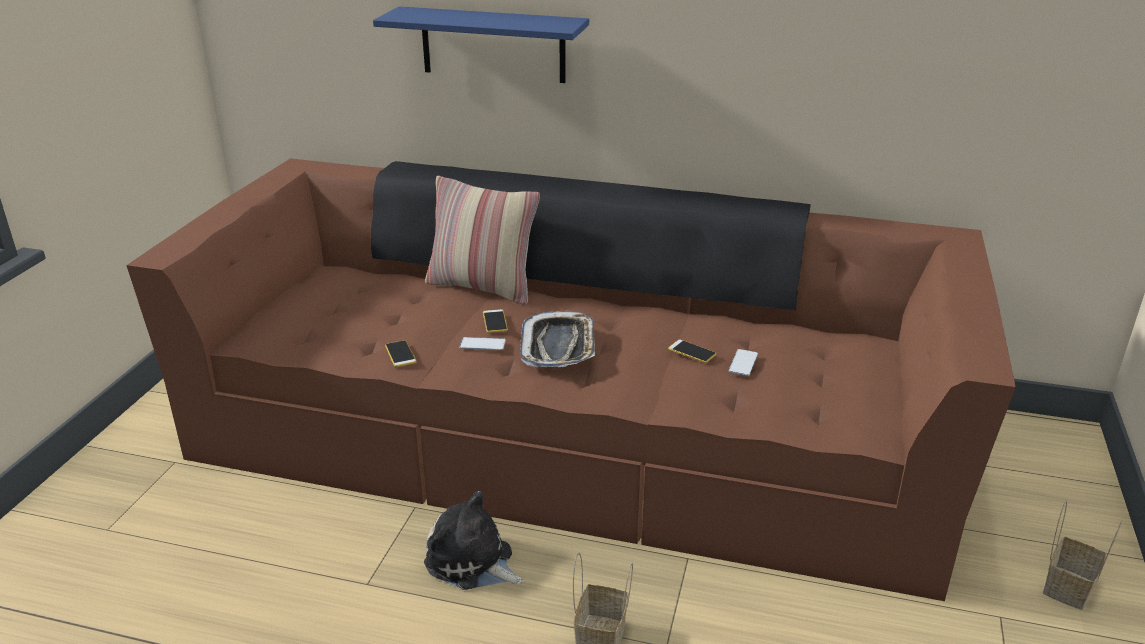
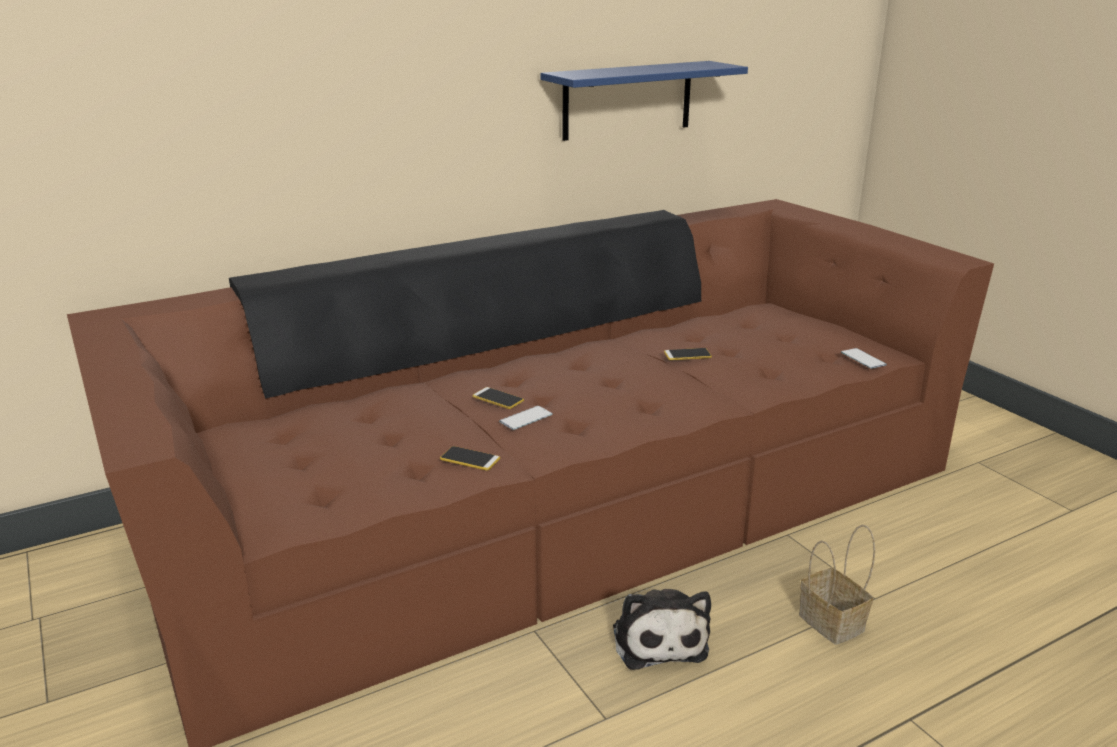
camera: 45 degrees left, 5 degrees down
(472, 562) = (658, 638): plush toy -> plush toy turned 90 degrees counterclockwise
(482, 287) = (415, 383): pillow -> none
(493, 45) = (340, 106): blue shelf -> blue shelf (627, 100)
(559, 346) = (590, 392): tray -> none
(743, 363) = (731, 347): phone -> phone (863, 359)
(1067, 586) = (973, 427): basket -> none

